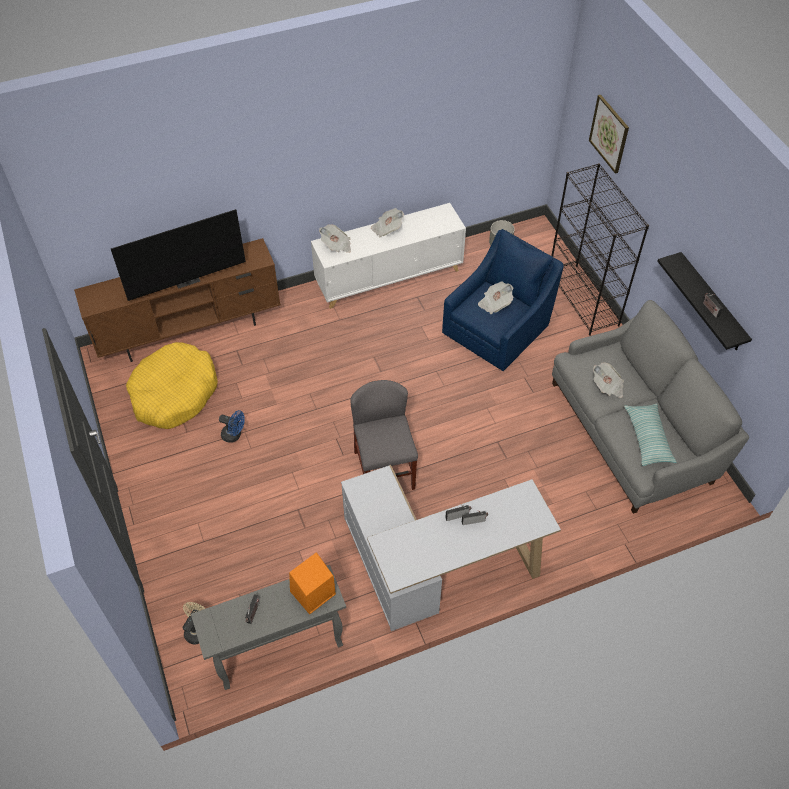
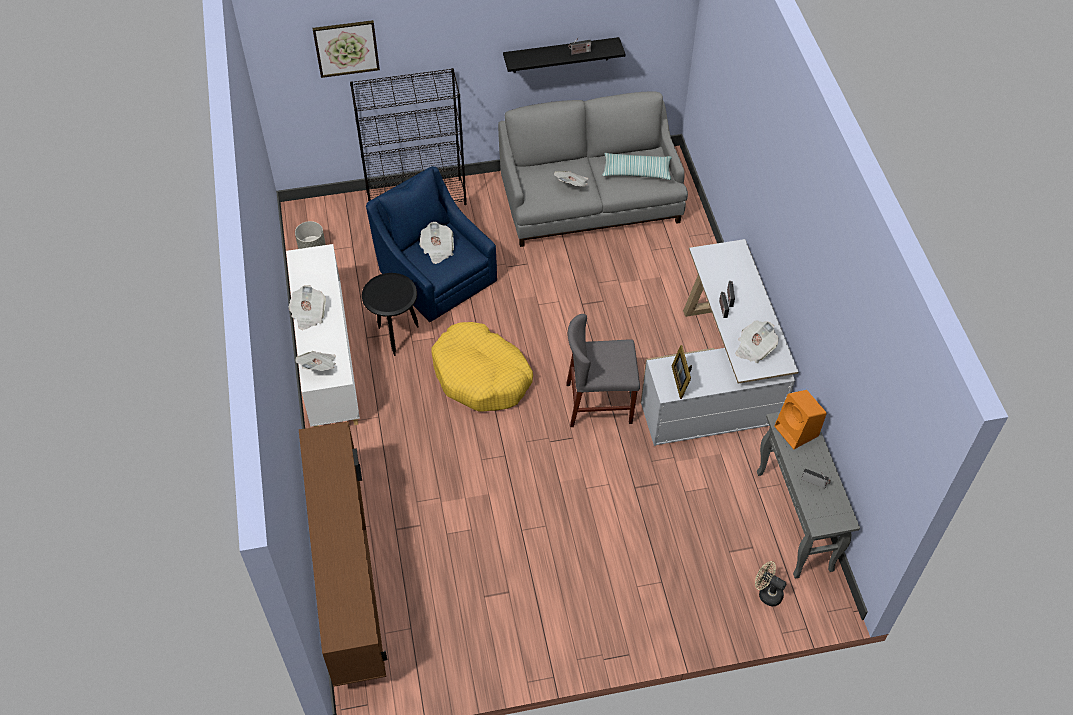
camera: 80 degrees left, 0 degrees up
(174, 393) = (446, 603): yellow dog bed -> yellow dog bed (481, 376)
(187, 279) = (346, 516): television -> none
(234, 435) = (524, 541): blue fan -> none
(370, 496) = (681, 380): none -> picture frame
(411, 548) = (754, 348): none -> newspaper
(424, 314) = (395, 335): none -> black side table

